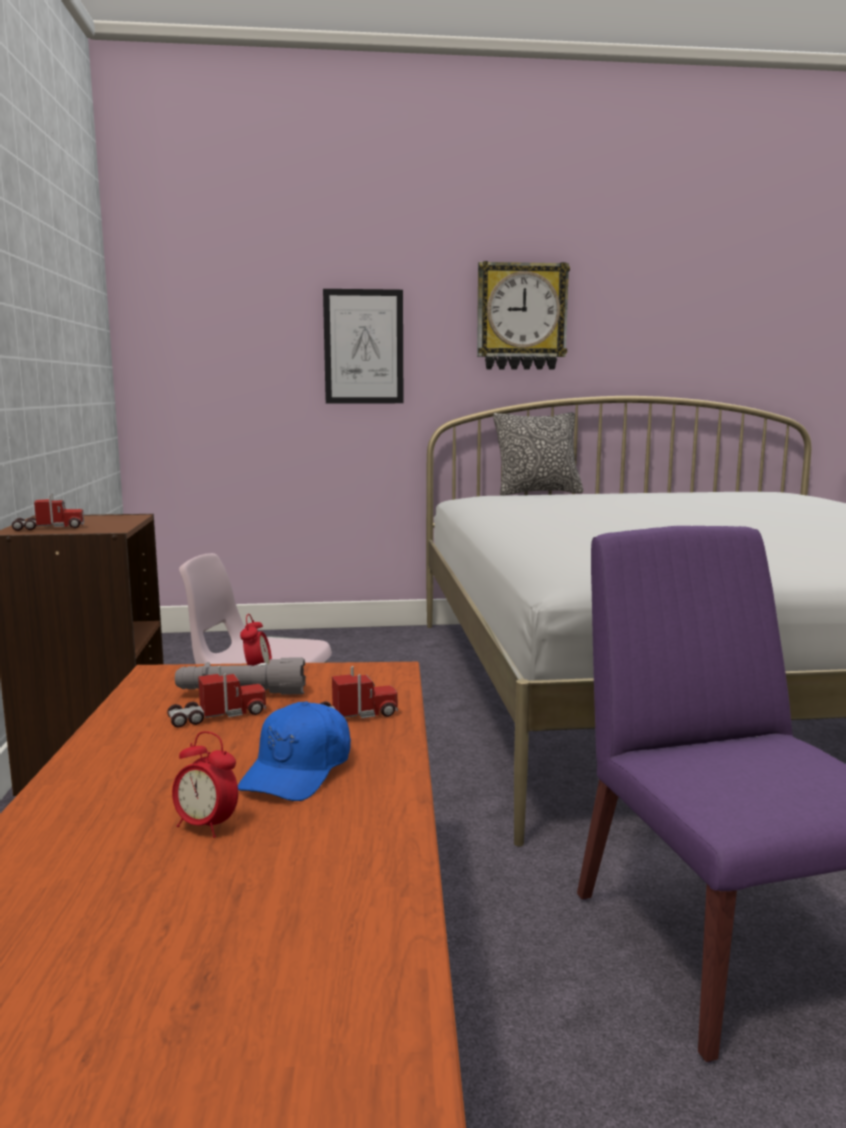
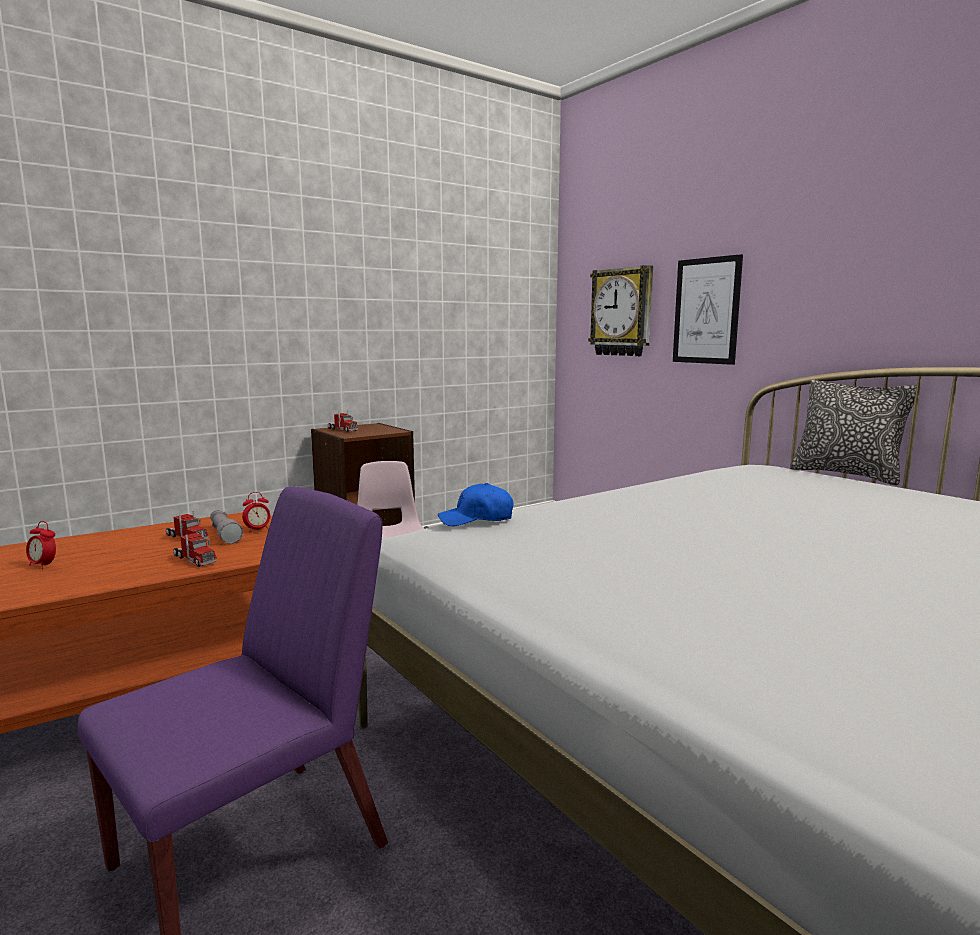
camera: 60 degrees right, 0 degrees up
(206, 826) = (43, 565): alarm clock -> alarm clock turned 60 degrees counterclockwise
(298, 771) = (110, 566): blue cap -> blue cap (476, 519)
(521, 317) = (863, 271): wall clock -> wall clock (622, 312)

